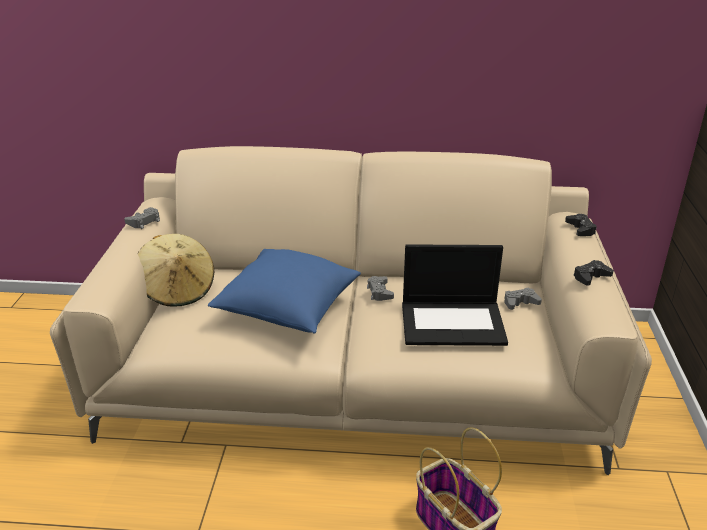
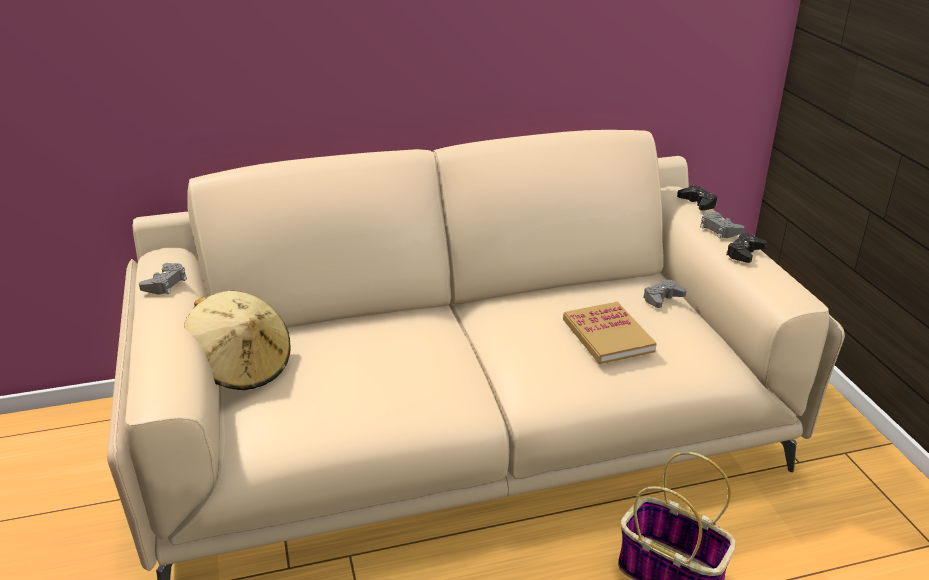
camera: 20 degrees left, 0 degrees up
(287, 309) = (402, 361): blue pillow -> none
(379, 292) = (500, 318): grey game controller -> grey game controller (719, 229)
(453, 323) = (607, 336): laptop -> book

